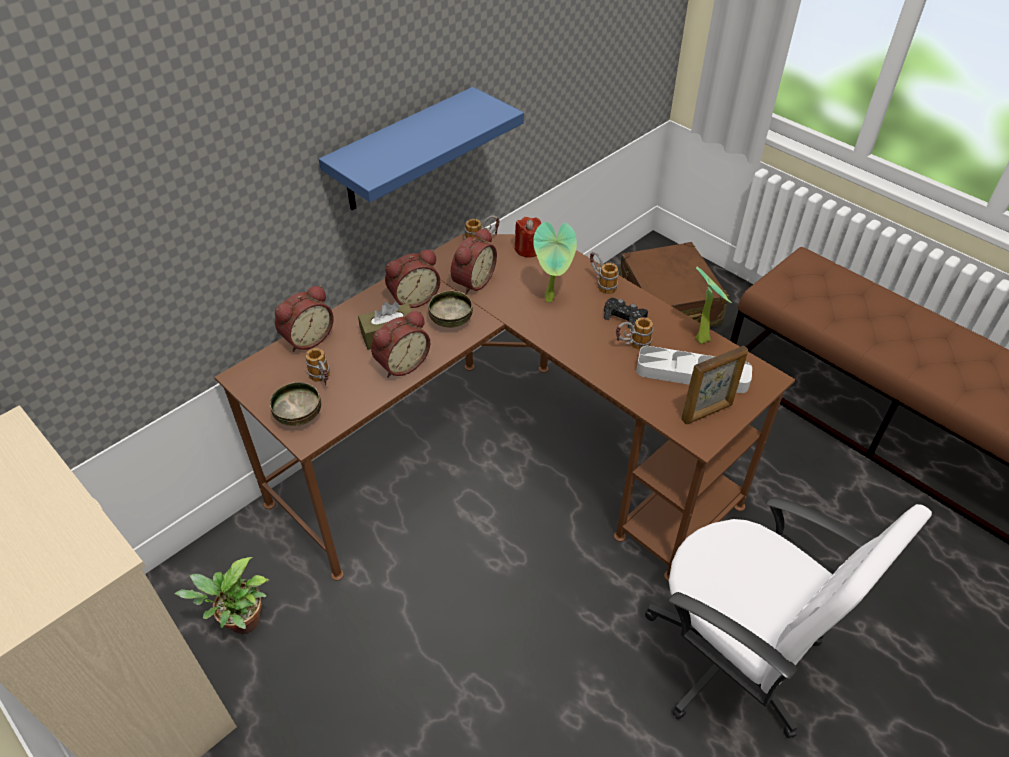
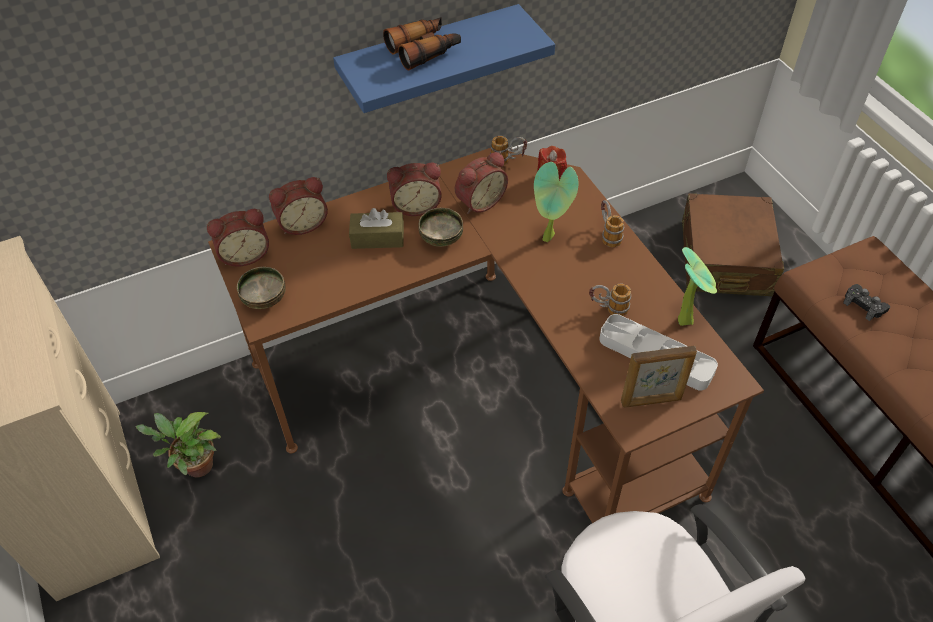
camera: 20 degrees right, 5 degrees up
(323, 381) = (299, 270): mug -> none
(401, 363) = (376, 270): alarm clock -> alarm clock (244, 254)
(406, 137) = (424, 50): none -> binoculars
(624, 316) = (615, 275): black game controller -> black game controller (864, 305)

